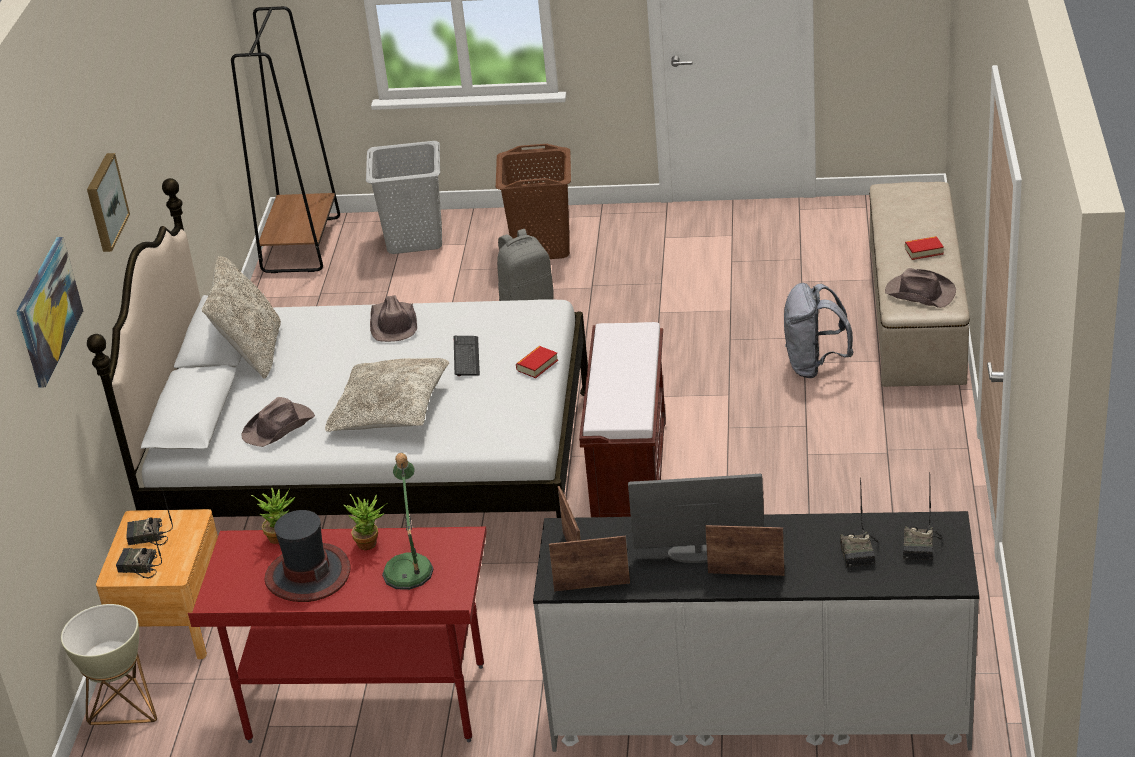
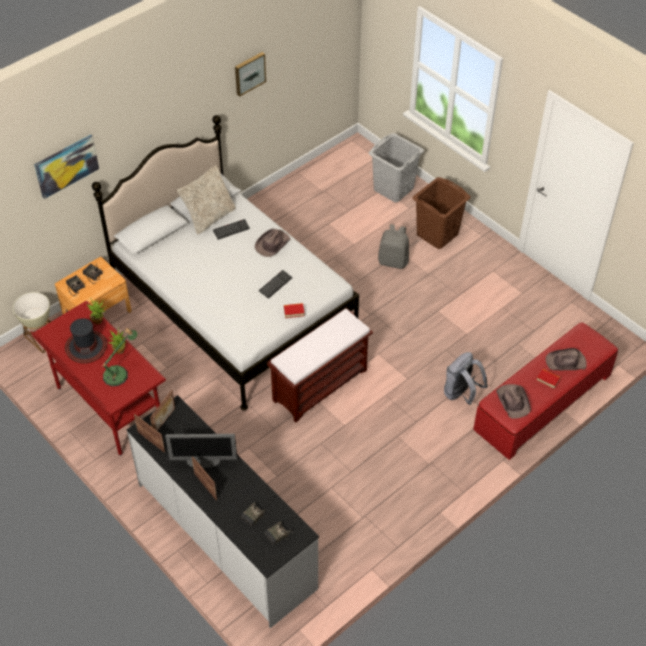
camera: 40 degrees right, 15 degrees up
(104, 202) = (151, 120): picture -> picture (249, 73)
(279, 427) = (173, 263): brown hat -> brown hat (566, 362)
(302, 245) = (347, 158): clothes rack -> none
(309, 345) = (231, 230): none -> keyboard
(390, 410) = (217, 288): beige pillow -> none
(699, 553) = (203, 461): monitor -> monitor turned 135 degrees clockwise
(916, 312) = (543, 403): beige bench -> red bench

